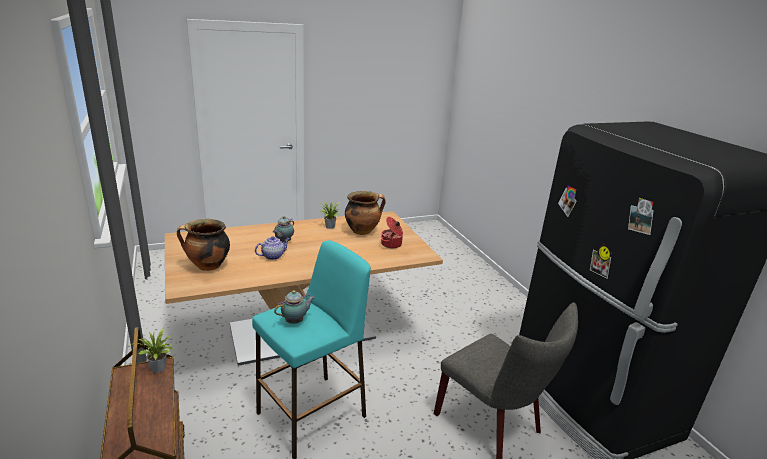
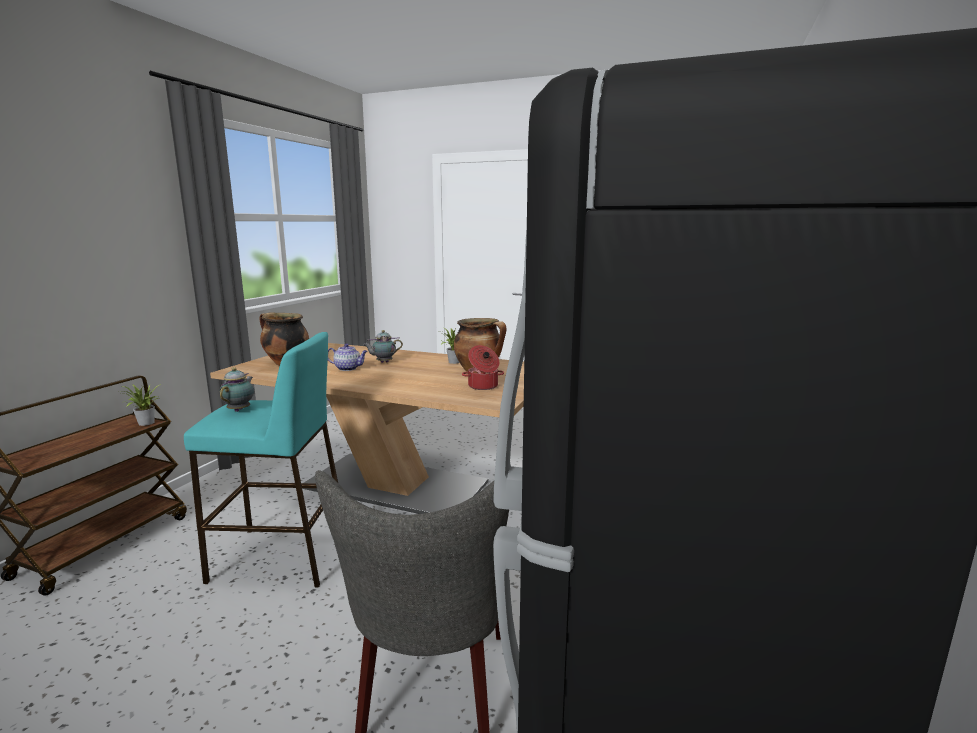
camera: 45 degrees right, 10 degrees down
(295, 321) = (240, 409): teapot -> teapot turned 90 degrees counterclockwise

